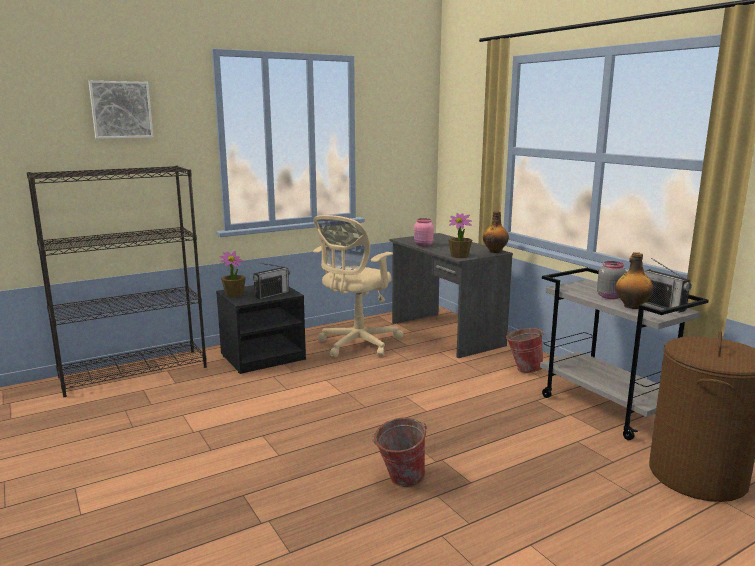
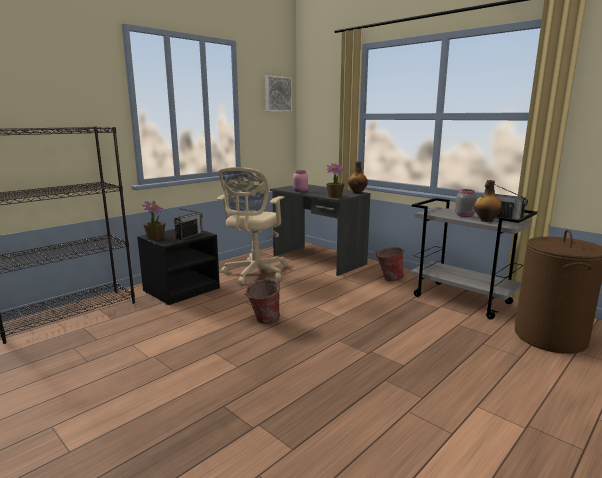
camera: 15 degrees left, 0 degrees up
(121, 110) = (41, 73): picture -> picture (277, 94)
(399, 480) = (349, 372): bucket -> bucket (263, 321)

